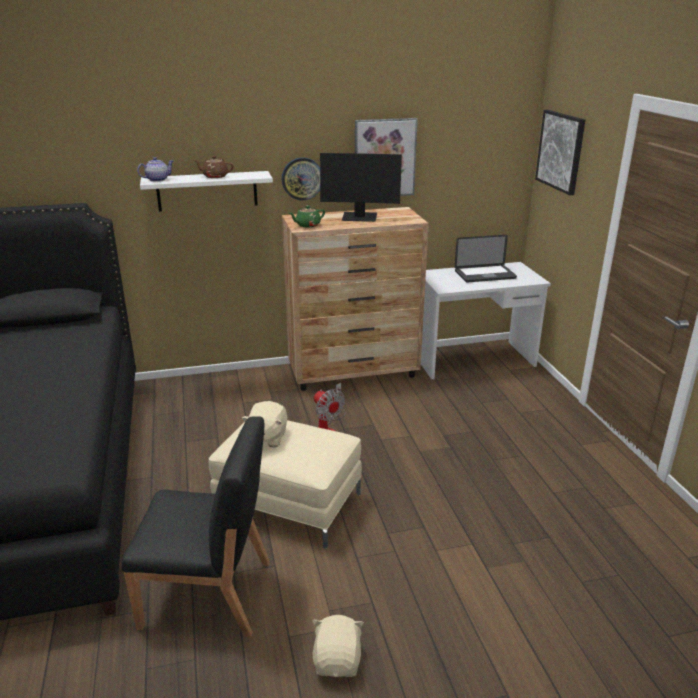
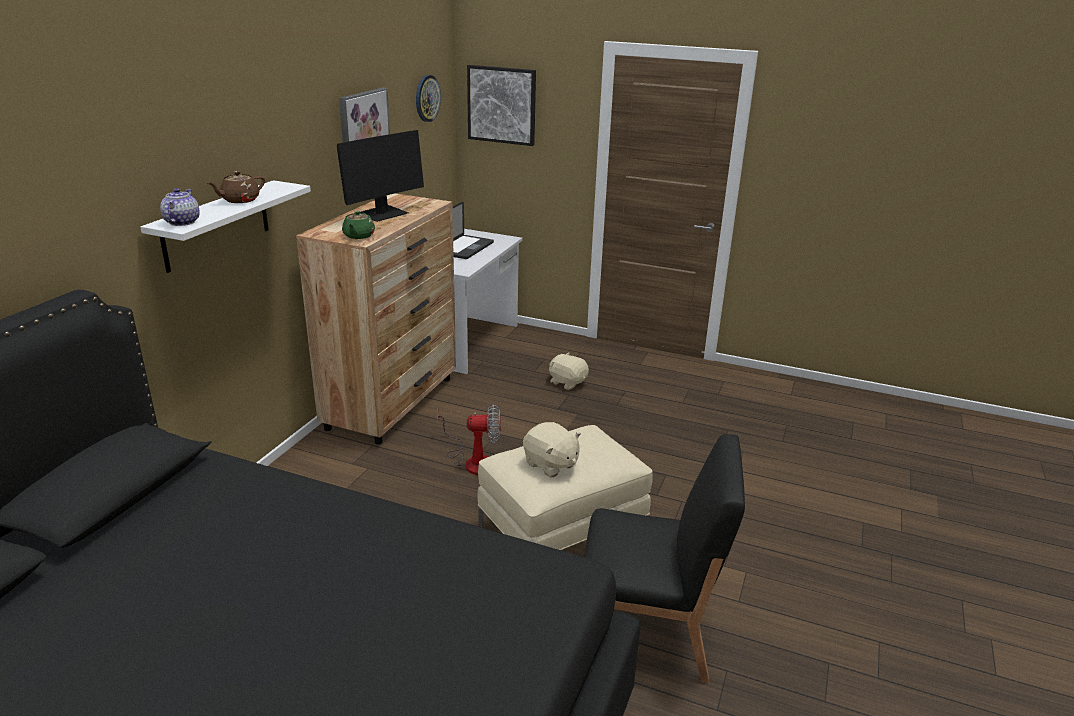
camera: 55 degrees left, 0 degrees up
(208, 594) = (647, 631): black chair -> black chair turned 60 degrees clockwise
(302, 178) = (303, 182): wall clock -> wall clock (427, 98)
(338, 661) = (784, 585): beige plush toy -> beige plush toy (567, 382)

